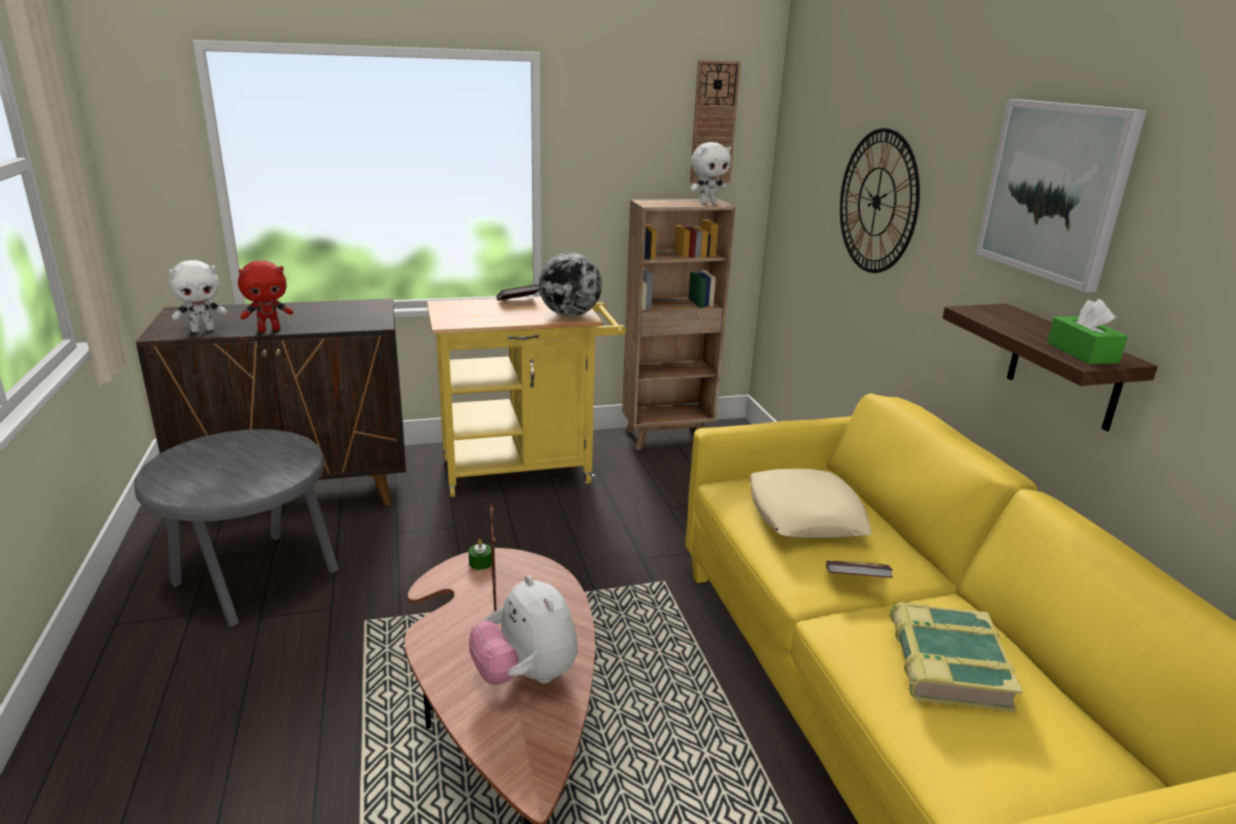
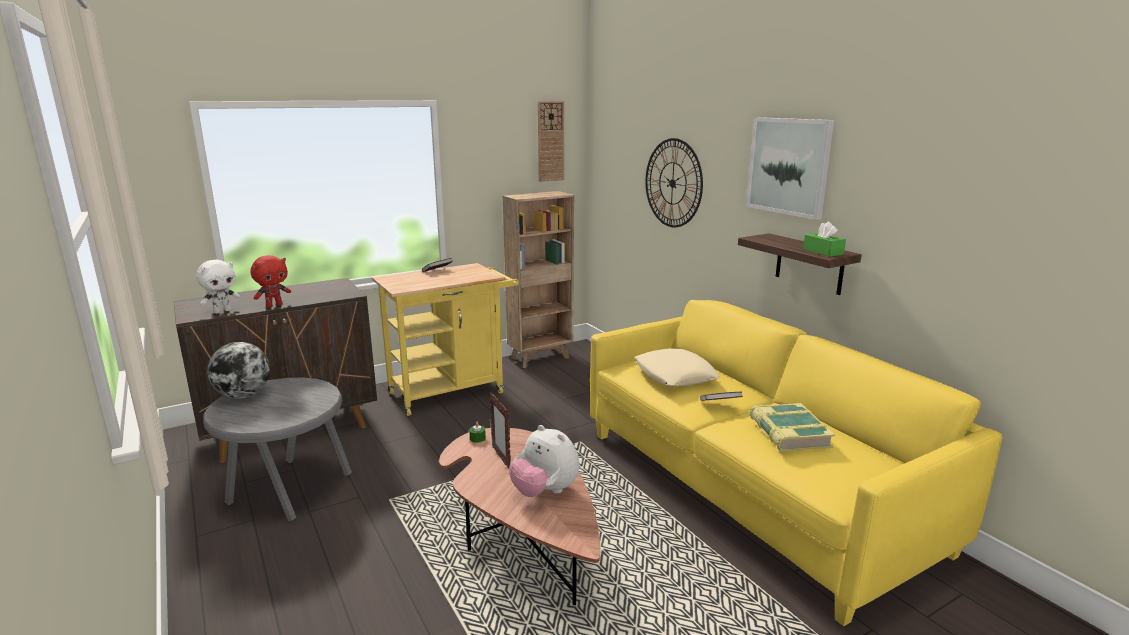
camera: 15 degrees left, 5 degrees down
(569, 315) = (480, 275): globe -> globe (243, 395)
(707, 202) = (554, 193): white plush toy -> none

